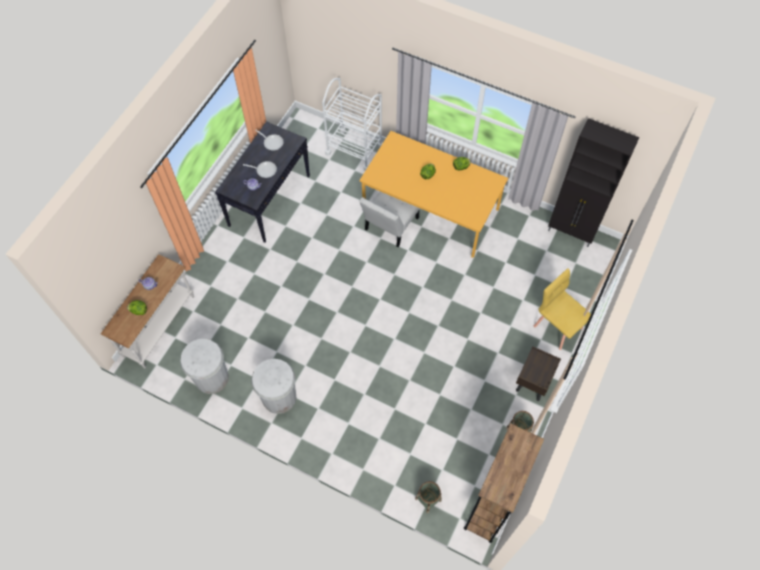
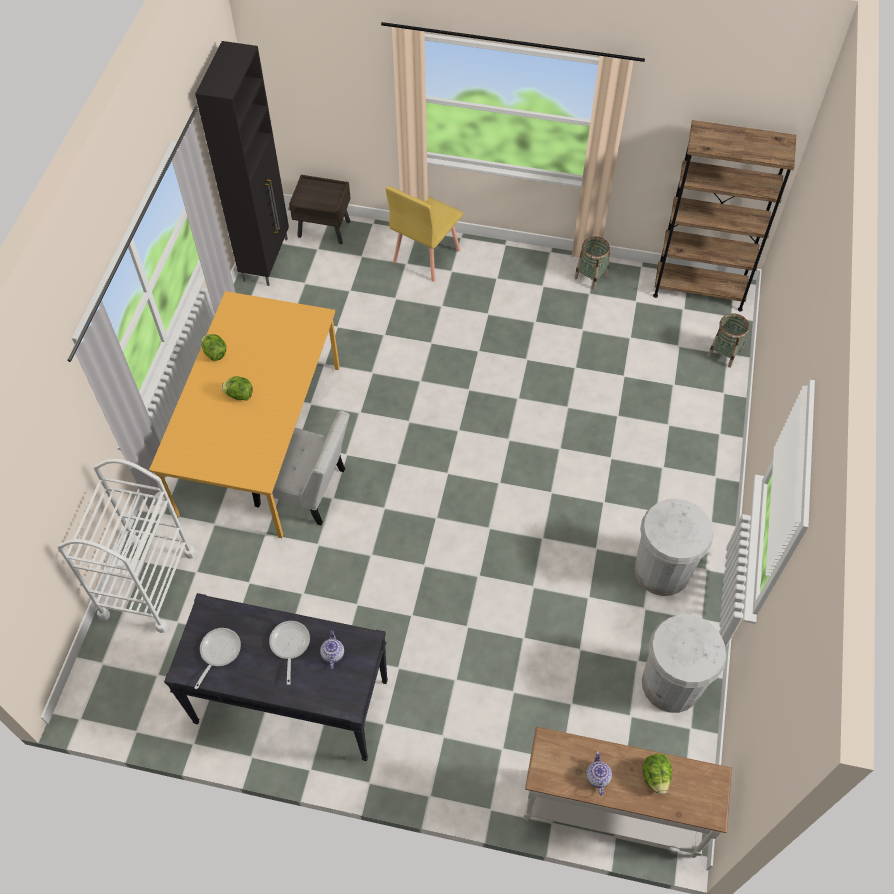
camera: 105 degrees left, 5 degrees down
(533, 382) = (517, 270): brown nightstand -> brown nightstand (324, 229)

